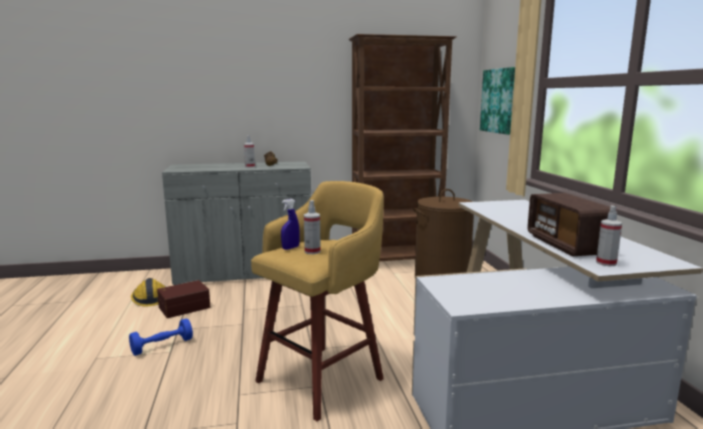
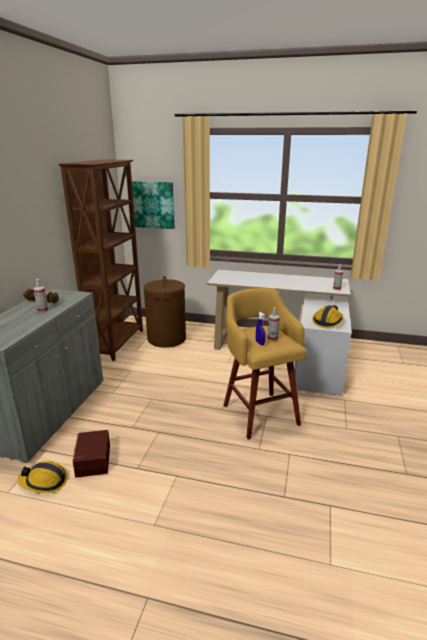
camera: 65 degrees left, 10 degrees up
(162, 346) = (163, 480): blue dumbbell -> none
(473, 293) = (328, 322): none -> hard hat
(566, 245) = (308, 286): radio -> none

